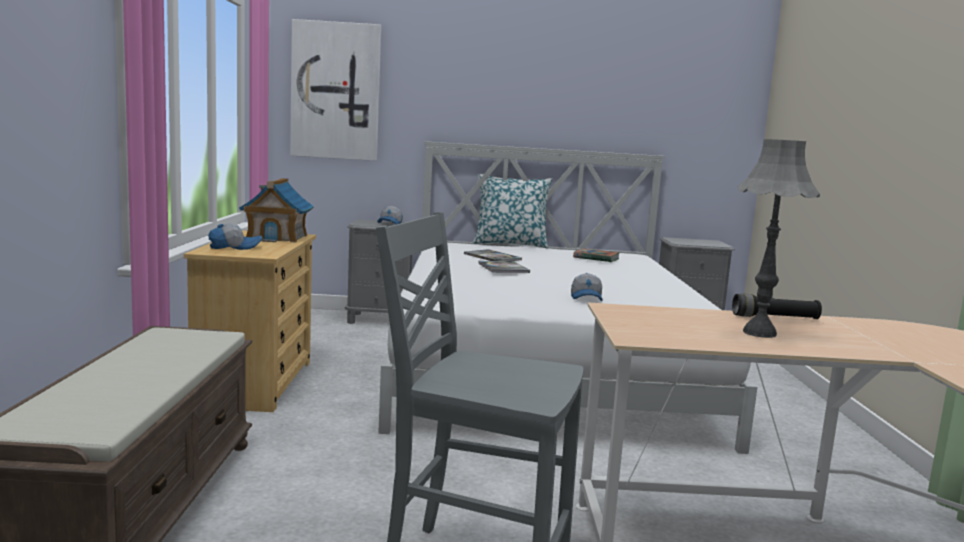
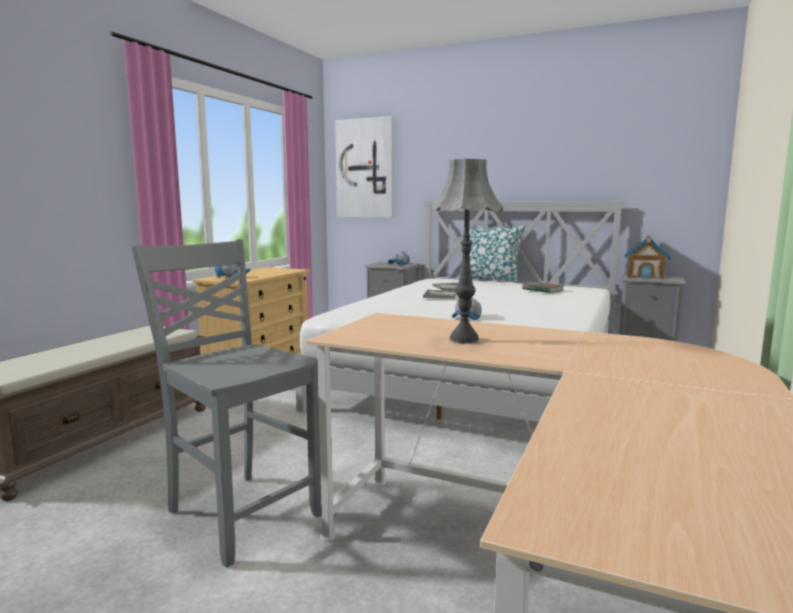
camera: 25 degrees right, 0 degrees up
(277, 237) = (278, 271): toy house -> toy house (645, 276)
(775, 318) = (518, 330): black flashlight -> none

